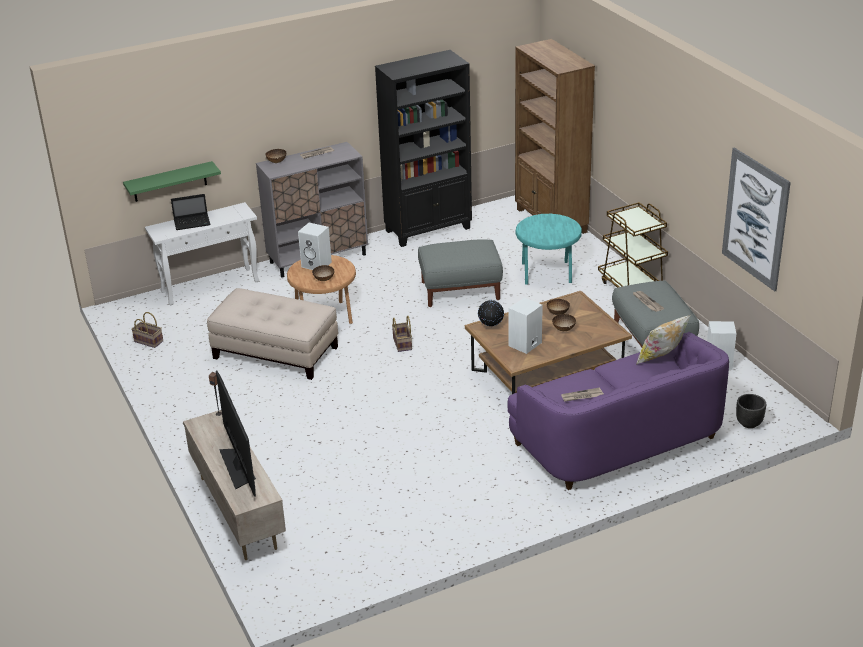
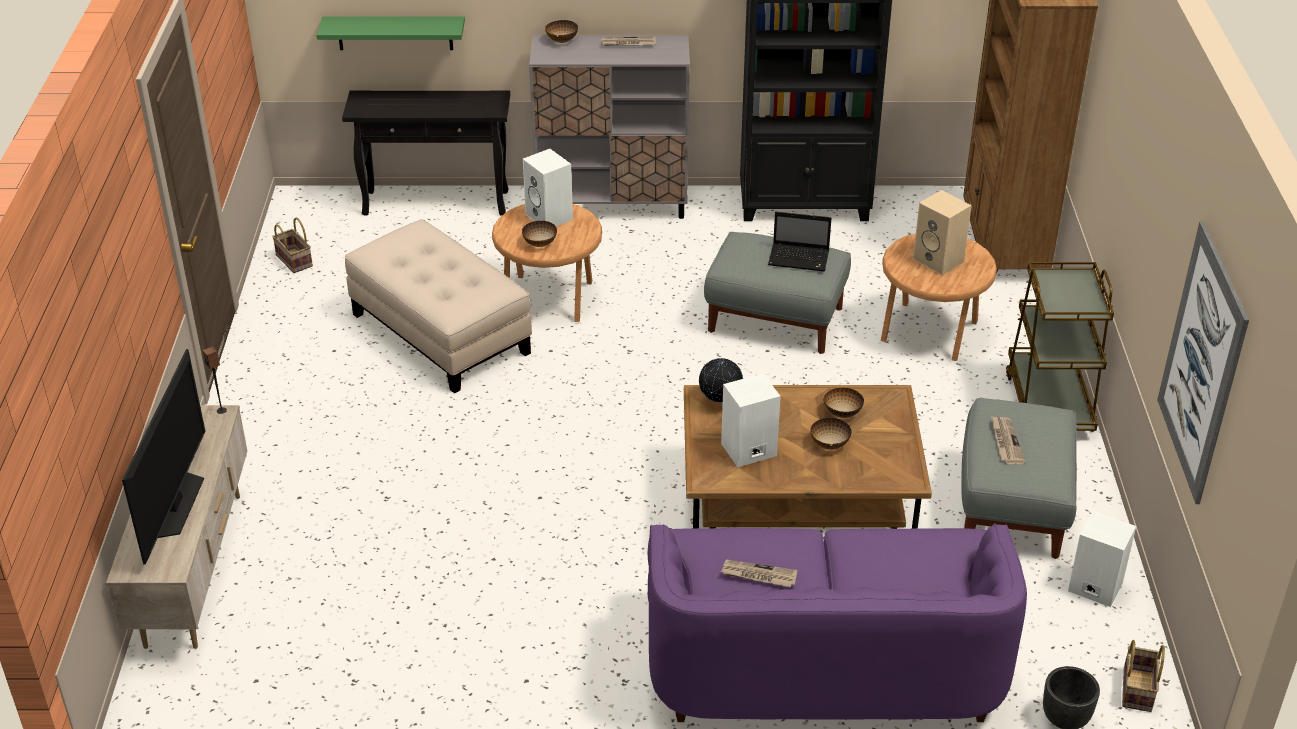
camera: 25 degrees right, 5 degrees up
(193, 222) = (415, 102): laptop -> laptop (800, 258)
(211, 286) = (437, 203): white console table -> black console table
(403, 344) = (624, 380): basket -> basket (1138, 691)
(547, 273) = (930, 333): turquoise side table -> brown side table
(548, 228) = (939, 260): none -> beige speaker
(661, 359) = (942, 556): pillow -> none

